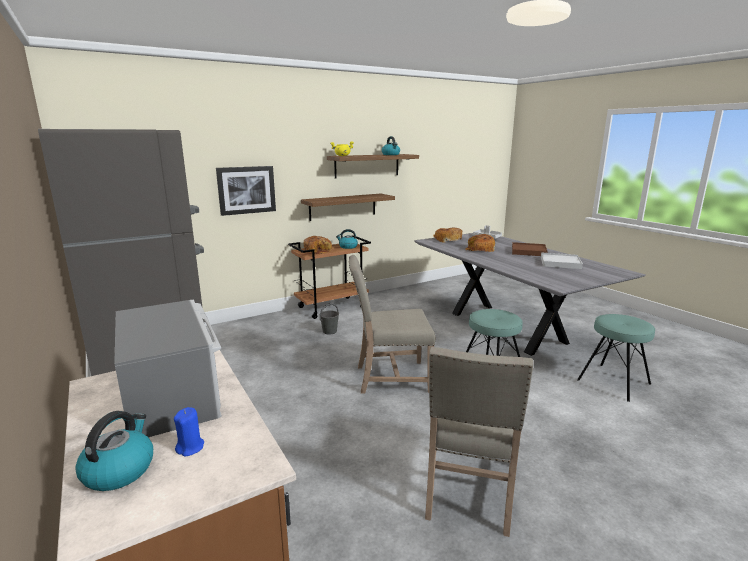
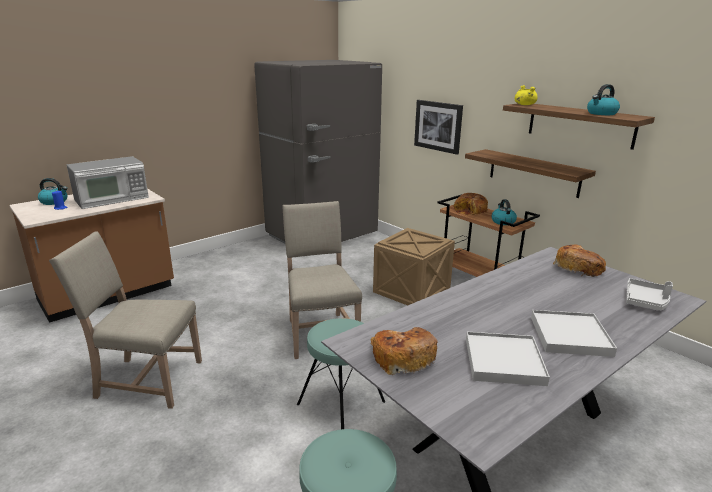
camera: 80 degrees right, 5 degrees up
(330, 331) = (412, 290): grey bucket -> crate
(479, 249) = (536, 291): bread -> bread (402, 357)
(528, 251) = (570, 336): brown tray -> white tray

